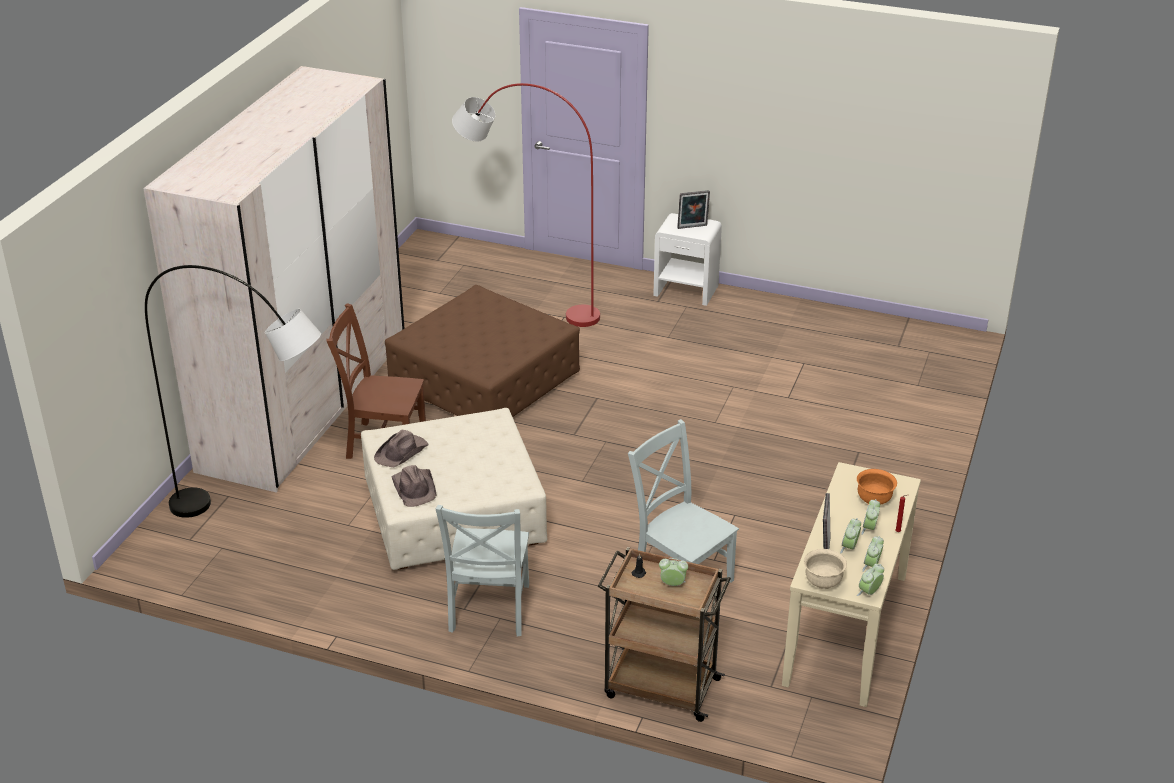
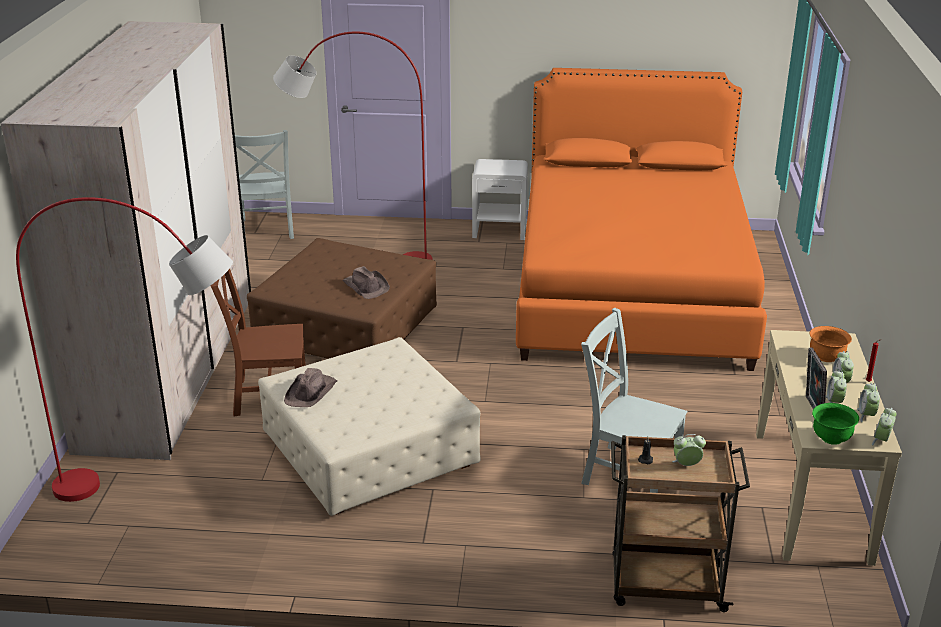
camera: 15 degrees left, 5 degrees down
(259, 519) = (161, 489): grey floor lamp -> red floor lamp
(415, 488) = (341, 424): brown hat -> brown hat (366, 286)
(488, 611) = (450, 540): grey chair -> grey chair (266, 230)
(692, 227) = (504, 167): picture frame -> none
(788, 380) = (630, 289): none -> orange bed
(823, 582) = (831, 438): beige bowl -> green bowl

